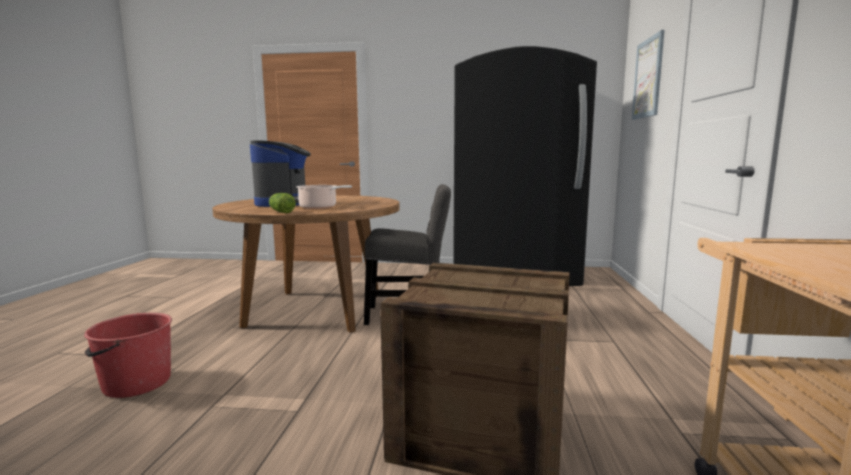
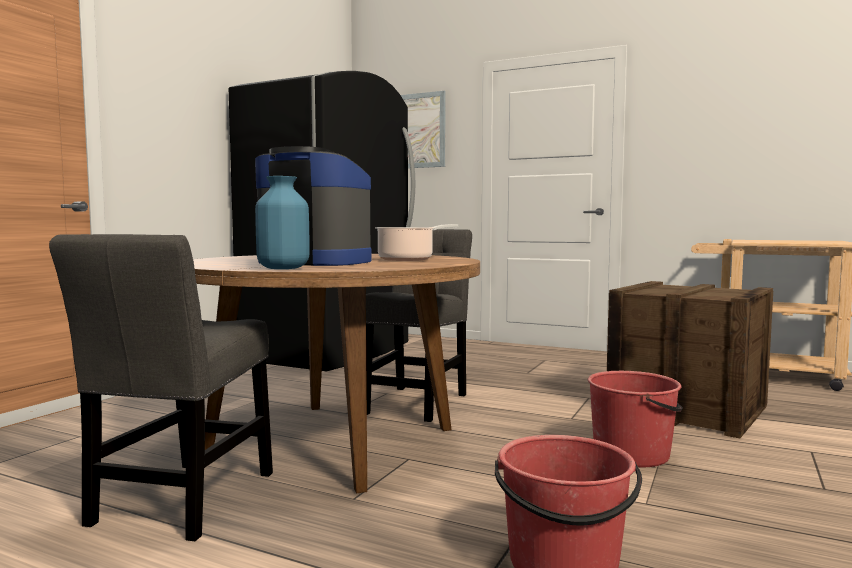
camera: 70 degrees left, 5 degrees down
(232, 301) = (181, 502): none -> grey chair
(234, 204) = (283, 268): none -> blue vase
(281, 212) = (441, 263): lettuce -> none
(315, 399) = (632, 454): none -> red bucket

